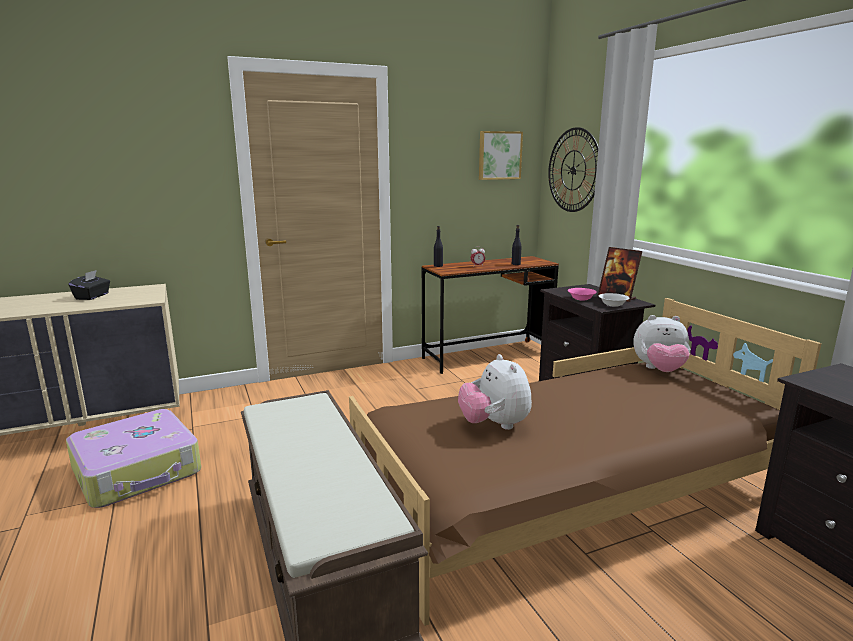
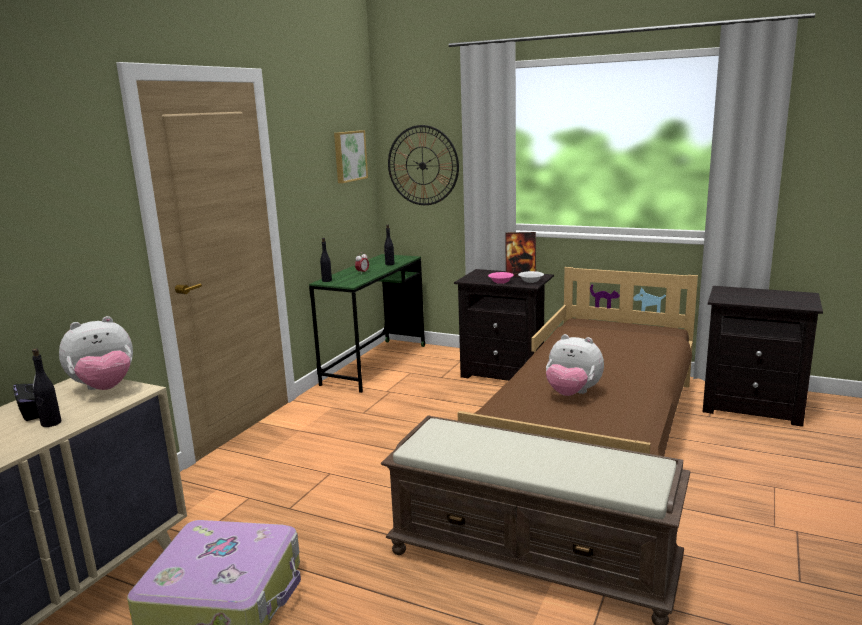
camera: 40 degrees left, 0 degrees up
(78, 304) = (51, 423): none -> black bottle
(487, 356) = (375, 364): brown desk -> green desk
(659, 370) = (586, 325): plush toy -> plush toy (104, 389)

